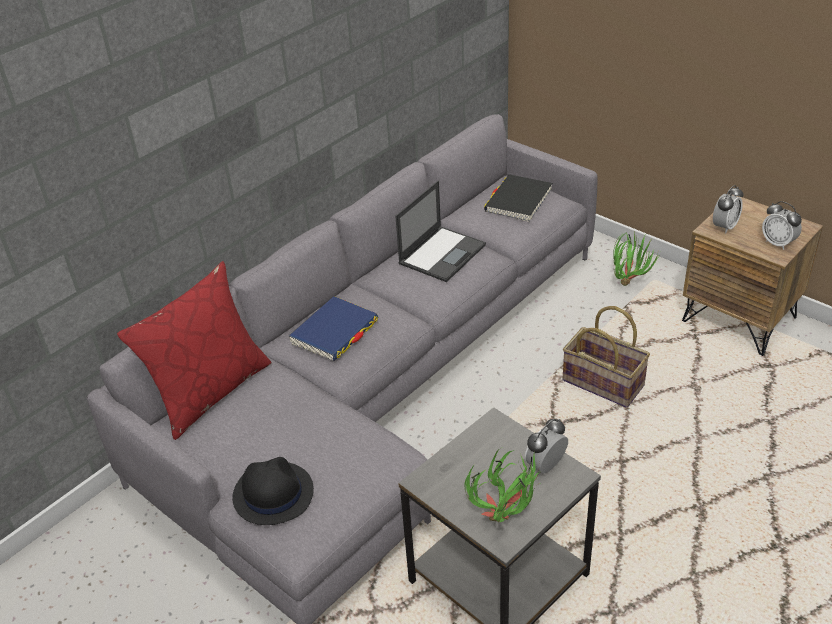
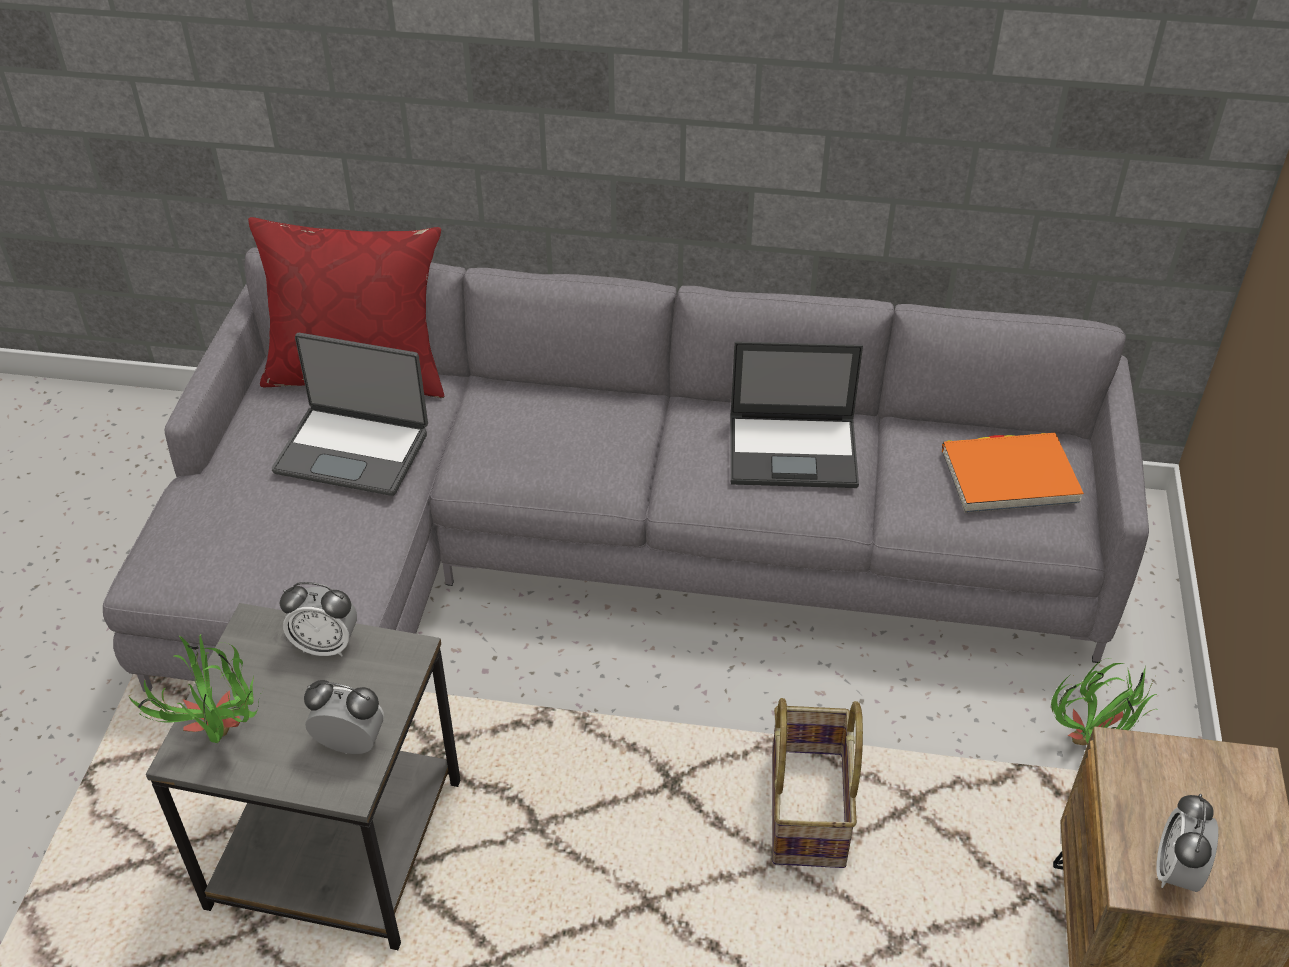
camera: 55 degrees right, 5 degrees up
(272, 494) = (212, 510): black hat -> none
(283, 413) = (353, 450): none -> laptop
(334, 332) = (536, 423): blue book -> none
(518, 201) = (1009, 477): black book -> orange book
(724, 227) = (1152, 769): alarm clock -> alarm clock (326, 645)

